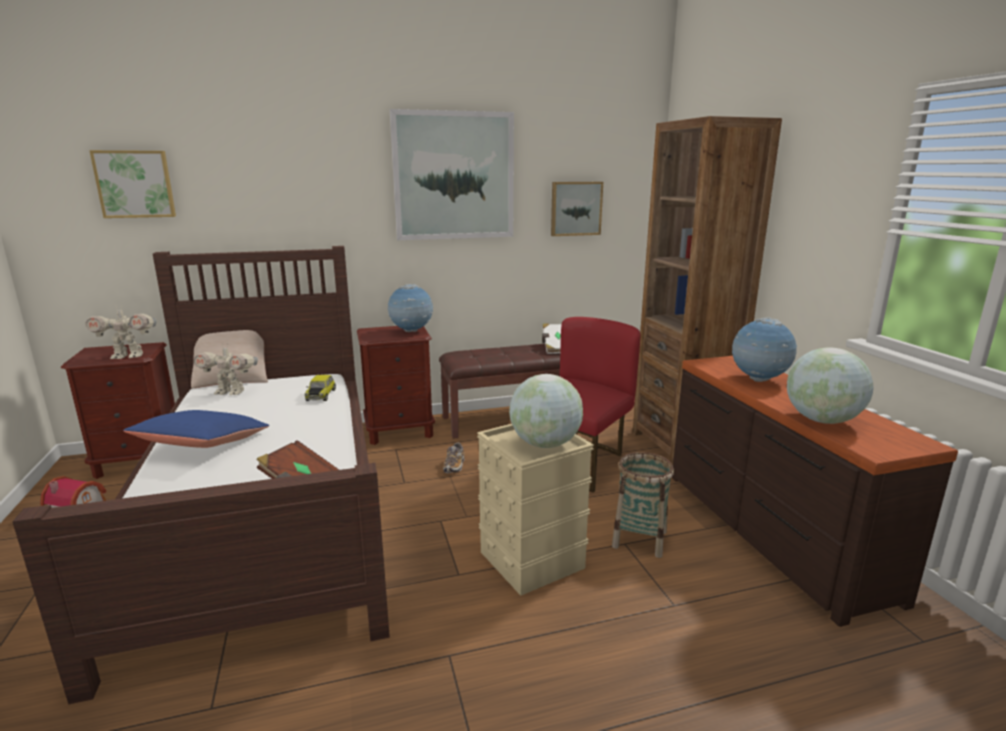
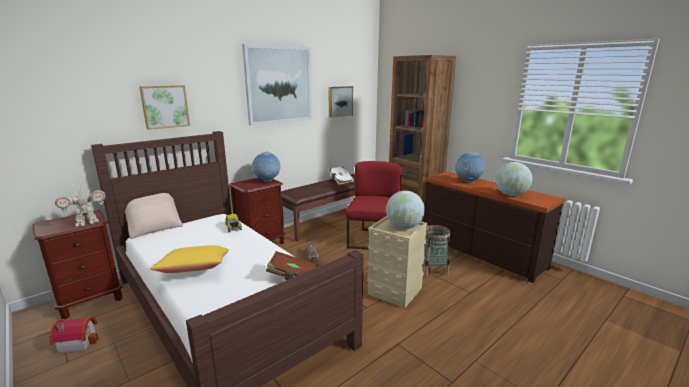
camera: 25 degrees left, 0 degrees up
(135, 184) = (71, 96): picture -> picture (165, 106)
(203, 445) = (195, 269): blue pillow -> yellow pillow
(230, 392) = (167, 236): toy robot -> none

